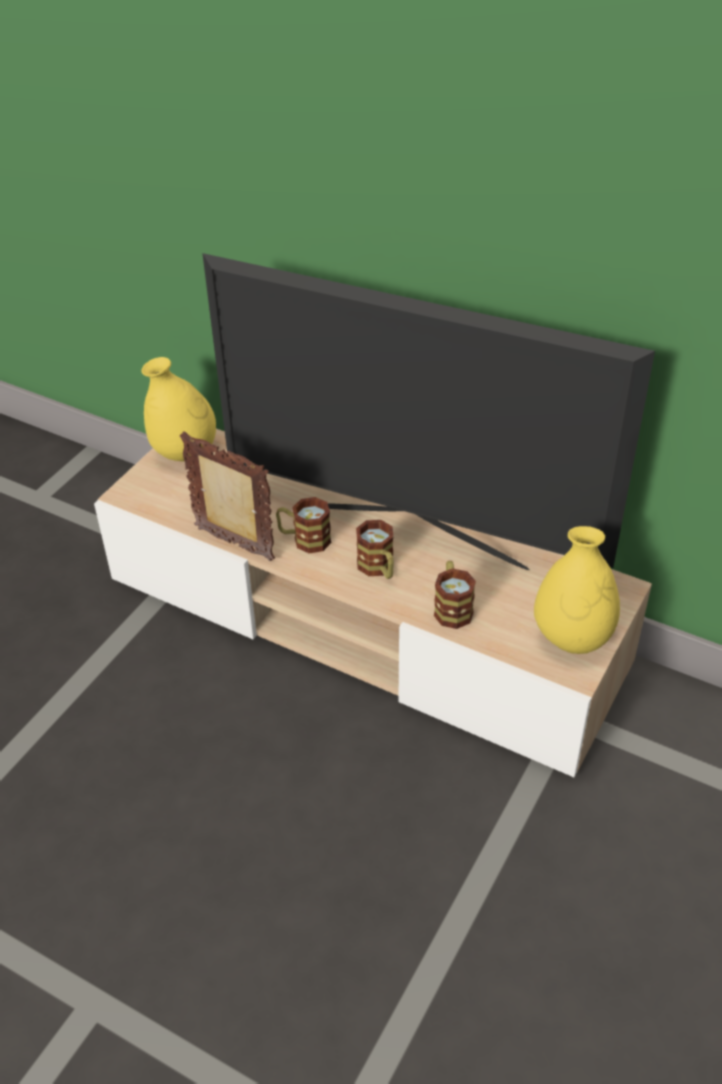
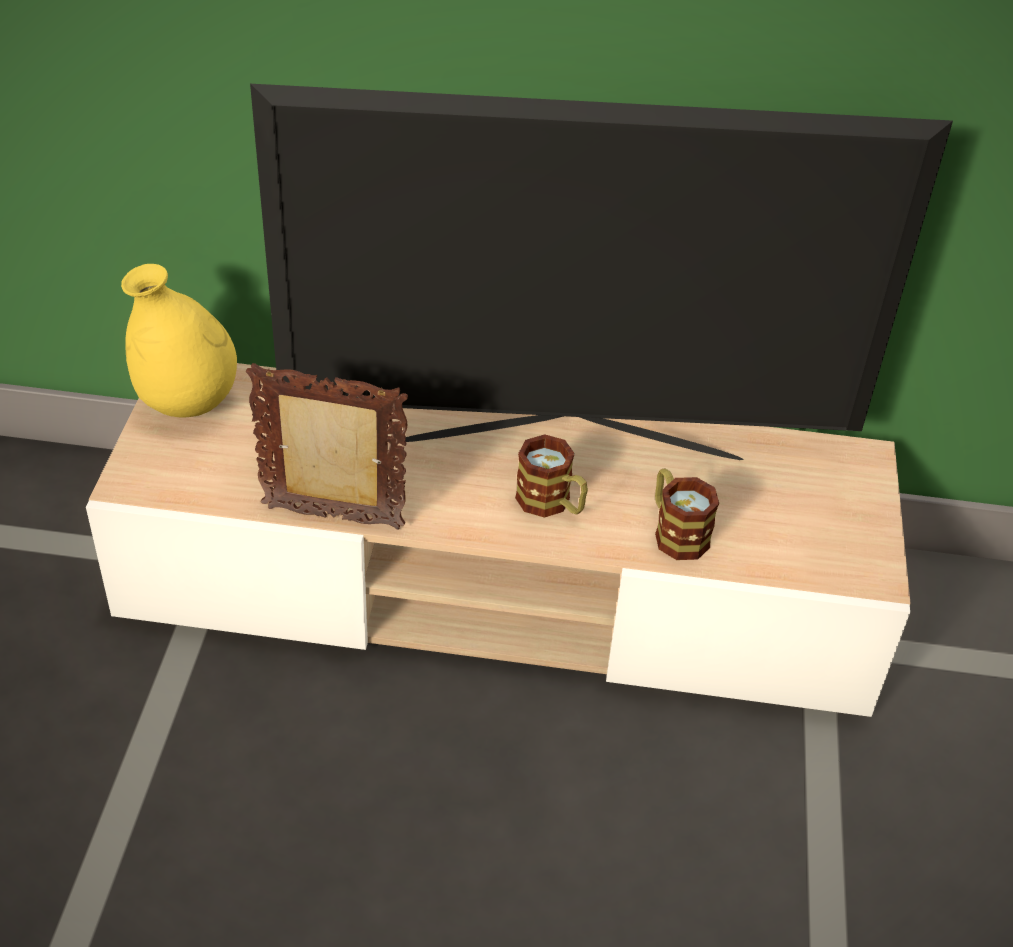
camera: 25 degrees left, 0 degrees up
(304, 539) = (428, 487): mug -> none
(572, 637) = (844, 534): yellow vase -> none

